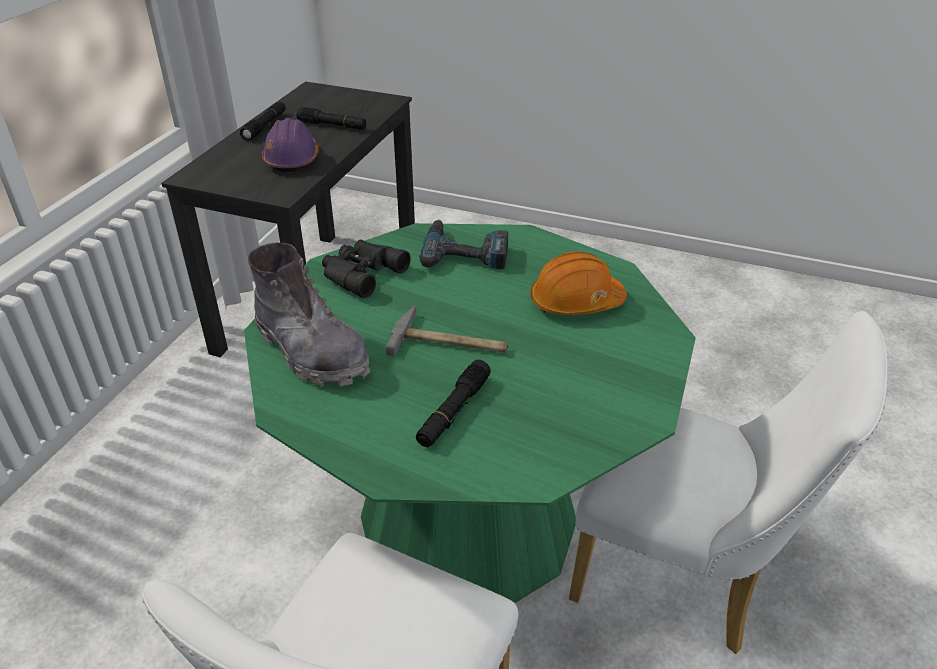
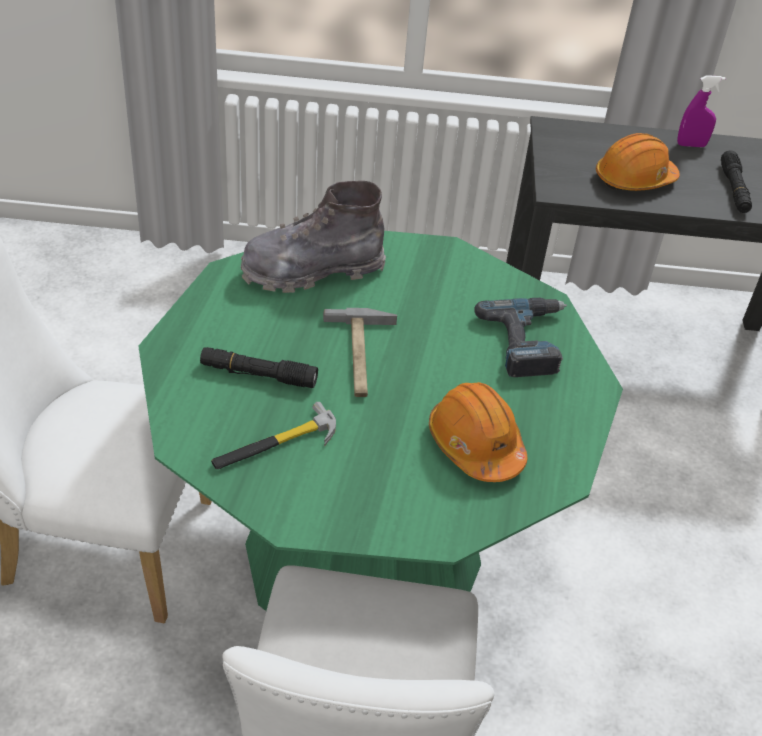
camera: 70 degrees right, 5 degrees up
(265, 126) = (691, 145): black flashlight -> purple spray bottle
(292, 159) = (634, 179): purple hard hat -> orange hard hat
(312, 351) = (312, 270): grey boot -> grey boot turned 45 degrees clockwise
(360, 273) = (448, 274): black binoculars -> none
(552, 413) = (275, 445): none -> hammer

